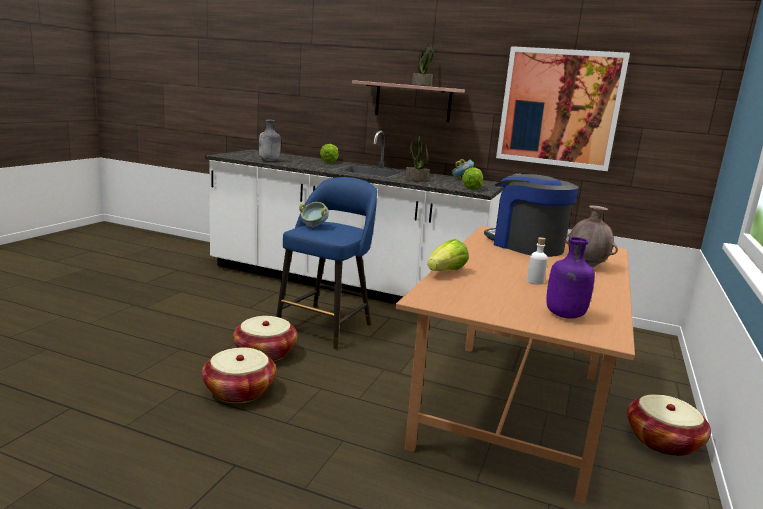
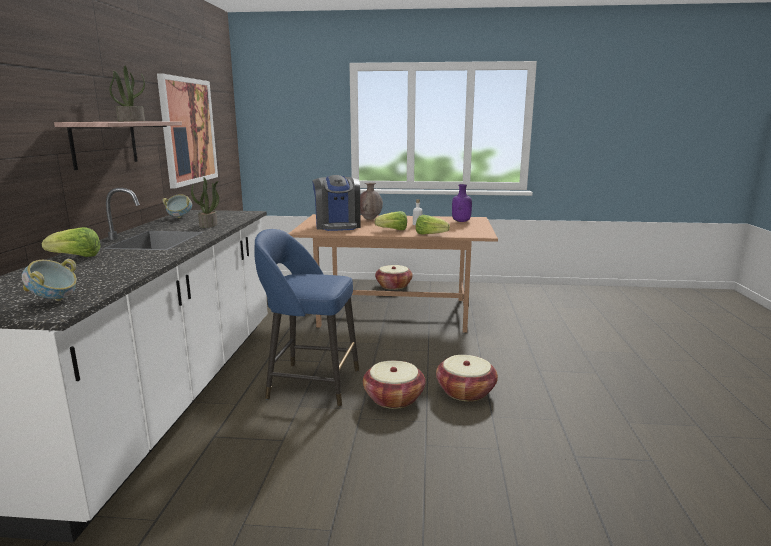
camera: 105 degrees left, 0 degrees up
(269, 161) = (106, 279): grey bottle -> none
(313, 227) = (313, 285): bowl -> bowl (54, 300)
(472, 188) = (234, 214): lettuce -> lettuce (393, 230)
(525, 245) = (337, 226): coffee machine -> coffee machine turned 45 degrees counterclockwise

